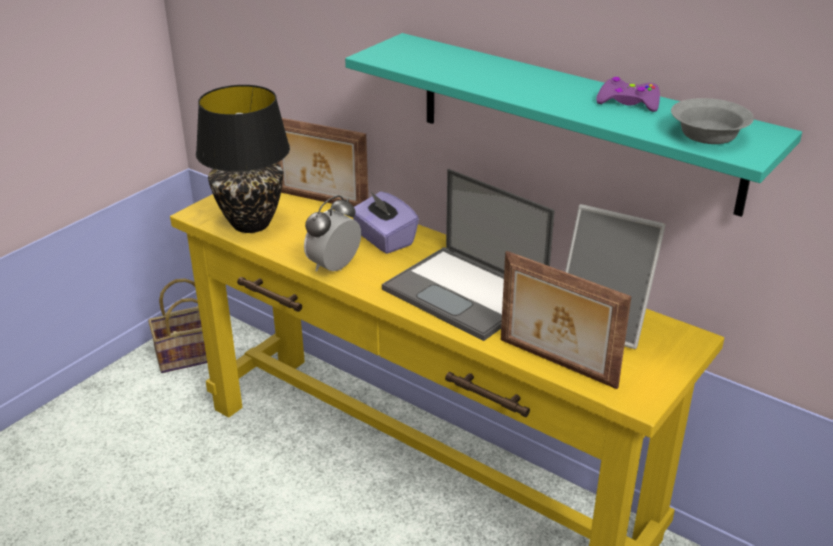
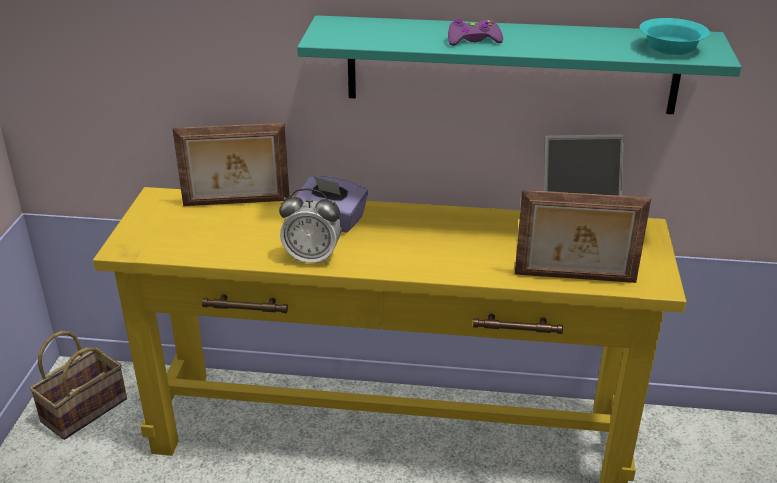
camera: 30 degrees left, 0 degrees up
(252, 224) = (190, 242): black table lamp -> none
(334, 267) = (312, 258): alarm clock -> alarm clock turned 90 degrees counterclockwise
(466, 292) = (448, 245): laptop -> none
(628, 103) = (582, 36): purple game controller -> purple game controller (473, 40)
(707, 134) = (669, 47): grey bowl -> turquoise bowl

